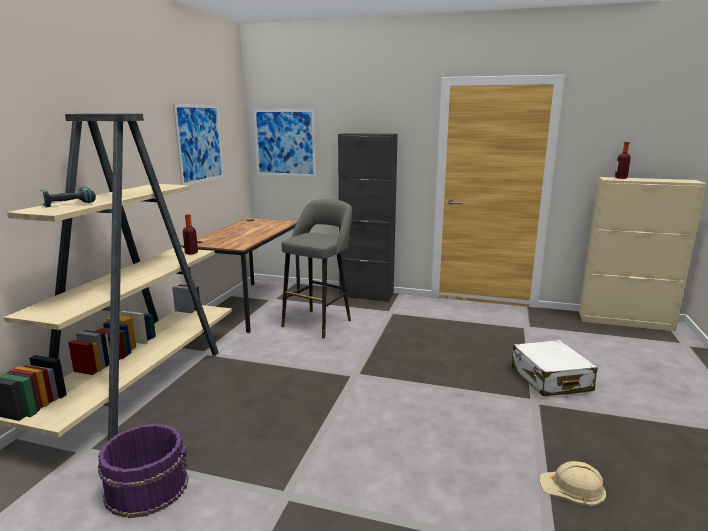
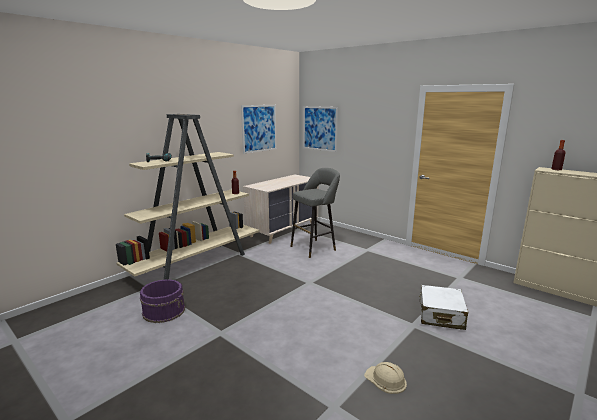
camera: 25 degrees right, 0 degrees up
(250, 305) = (283, 231): brown desk -> beige dresser
(366, 295) = (360, 236): black cabinet -> none

